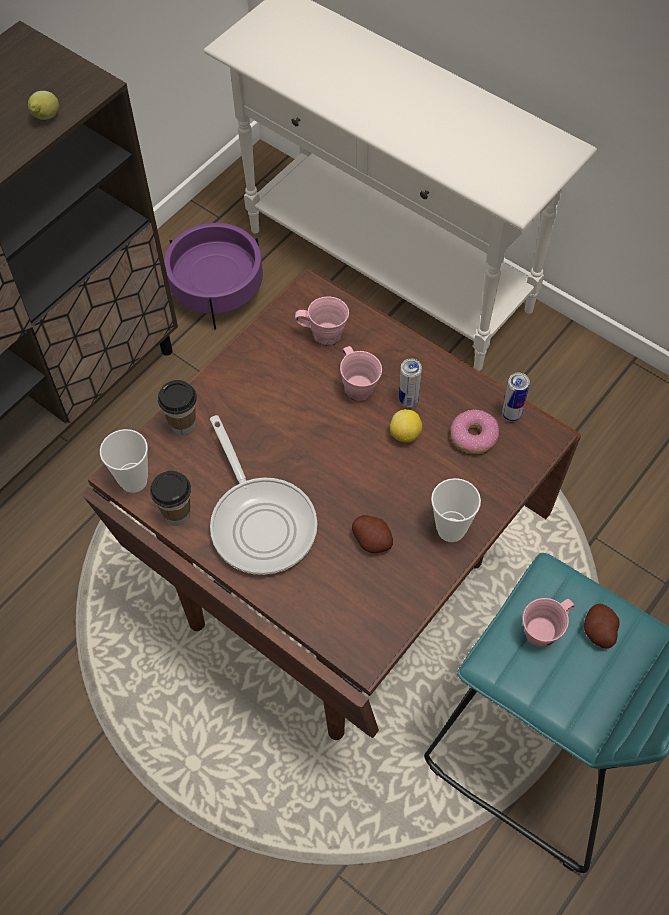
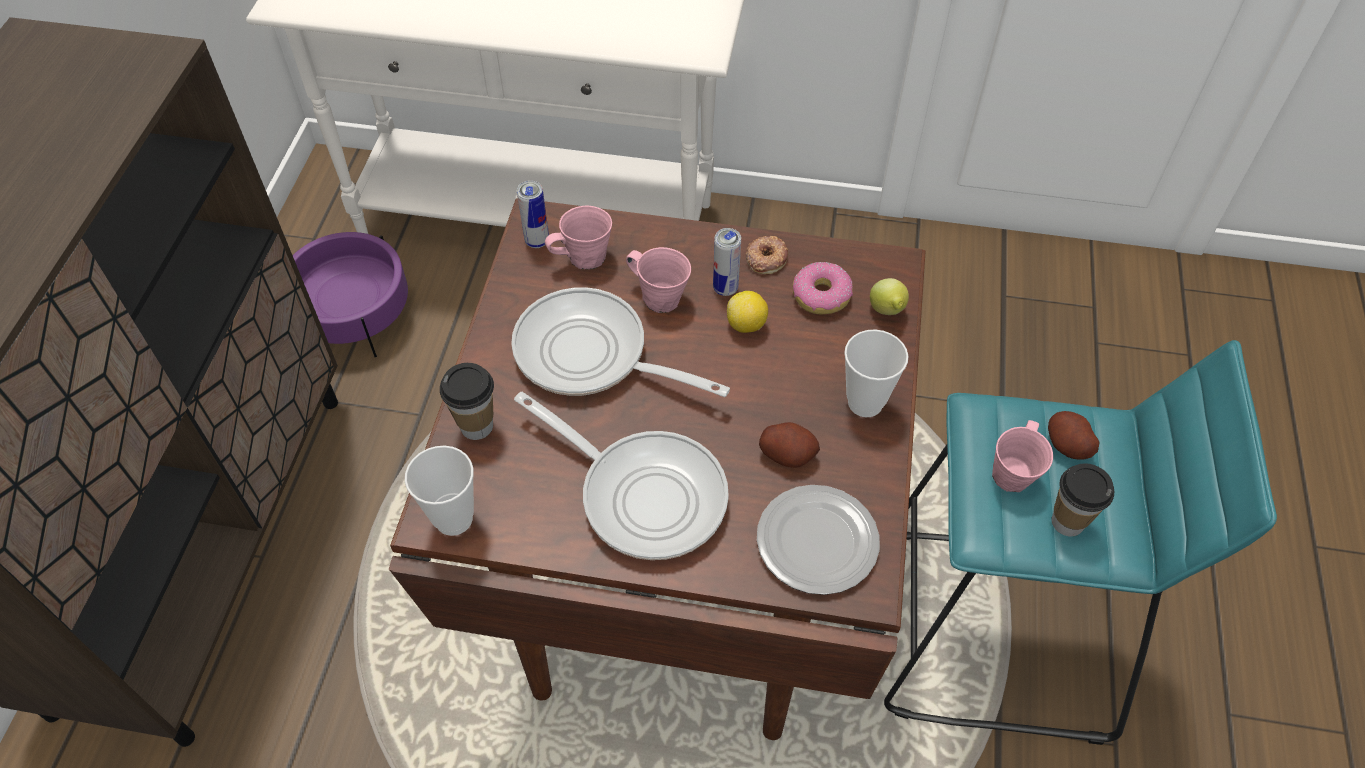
camera: 30 degrees left, 5 degrees down
(46, 118) = (116, 111): lemon -> lemon (887, 311)
(177, 514) = (535, 533): cup -> cup (1067, 522)
(285, 409) = (591, 355): none -> frying pan
(351, 610) = (816, 543): none -> plate
(452, 390) = (766, 258): none -> donut
(511, 414) = (845, 257): can -> can (537, 241)

